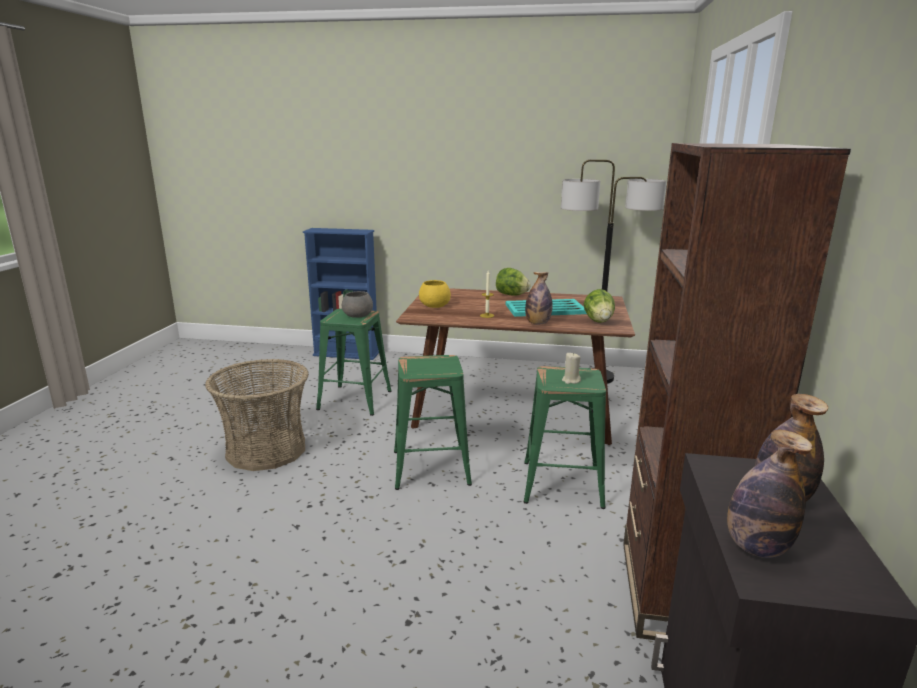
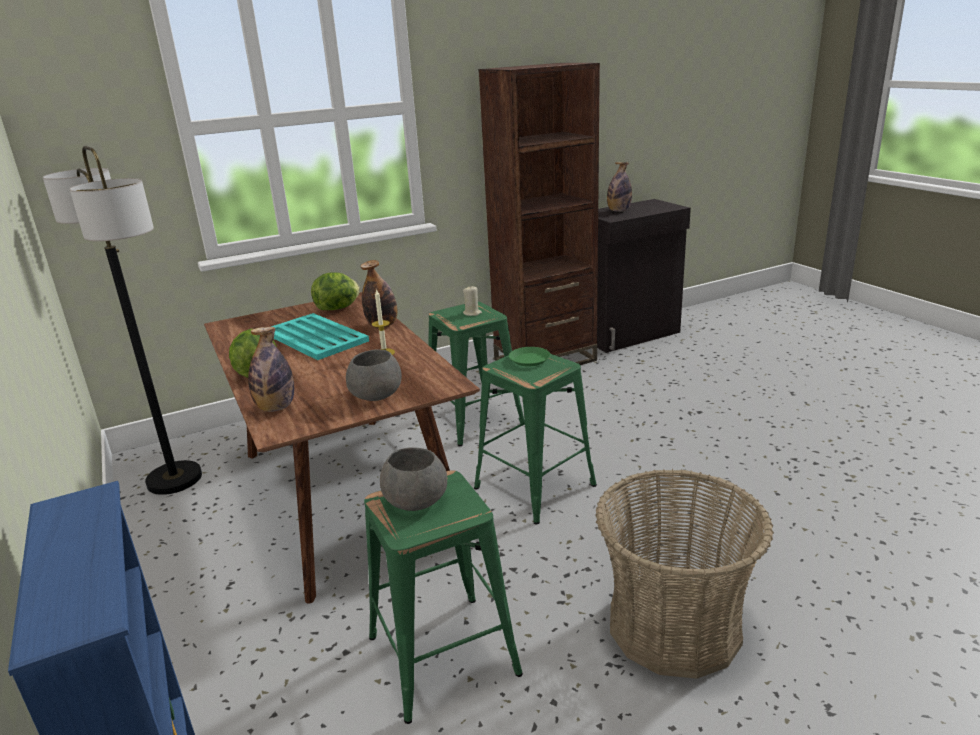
camera: 125 degrees left, 5 degrees up
(435, 305) = (376, 394): yellow bowl -> grey bowl
(440, 368) = (529, 360): none -> green plate
(756, 547) = (659, 209): bottle -> bottle (276, 408)

